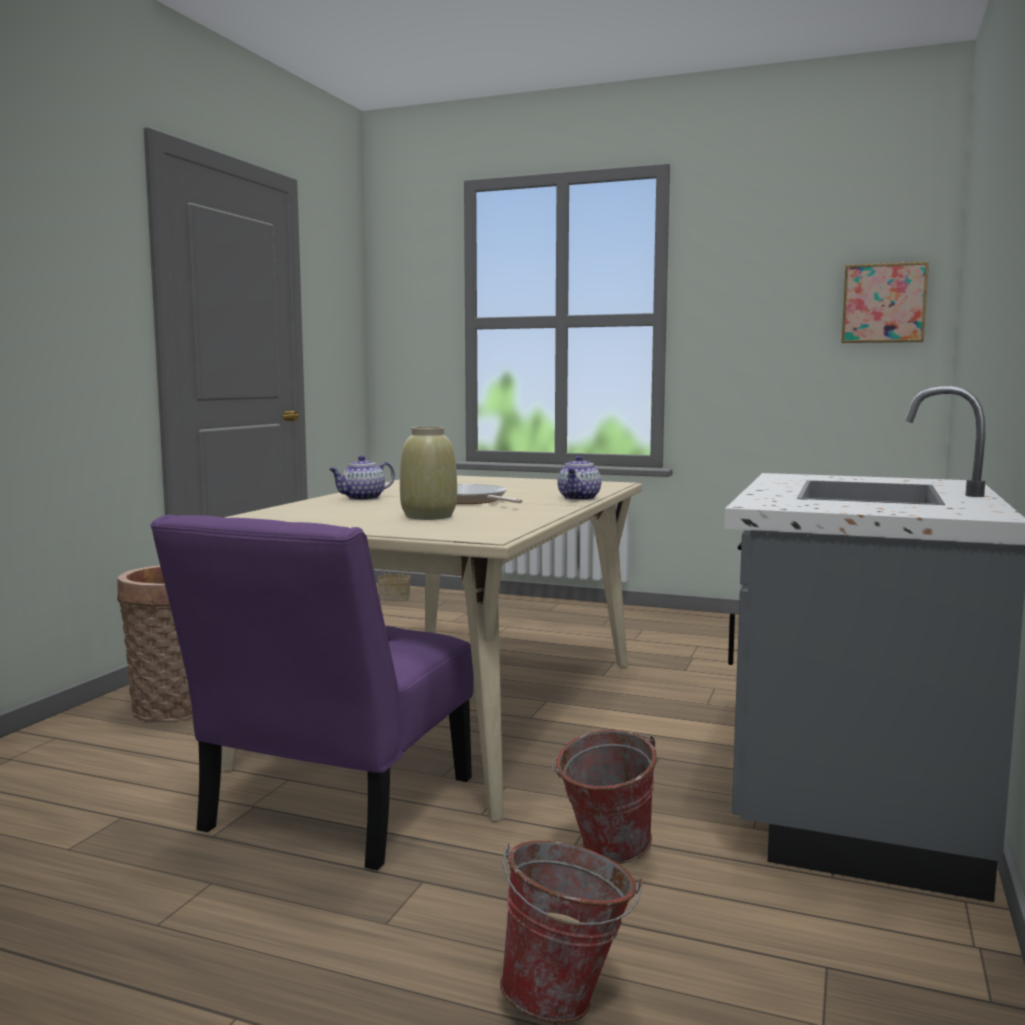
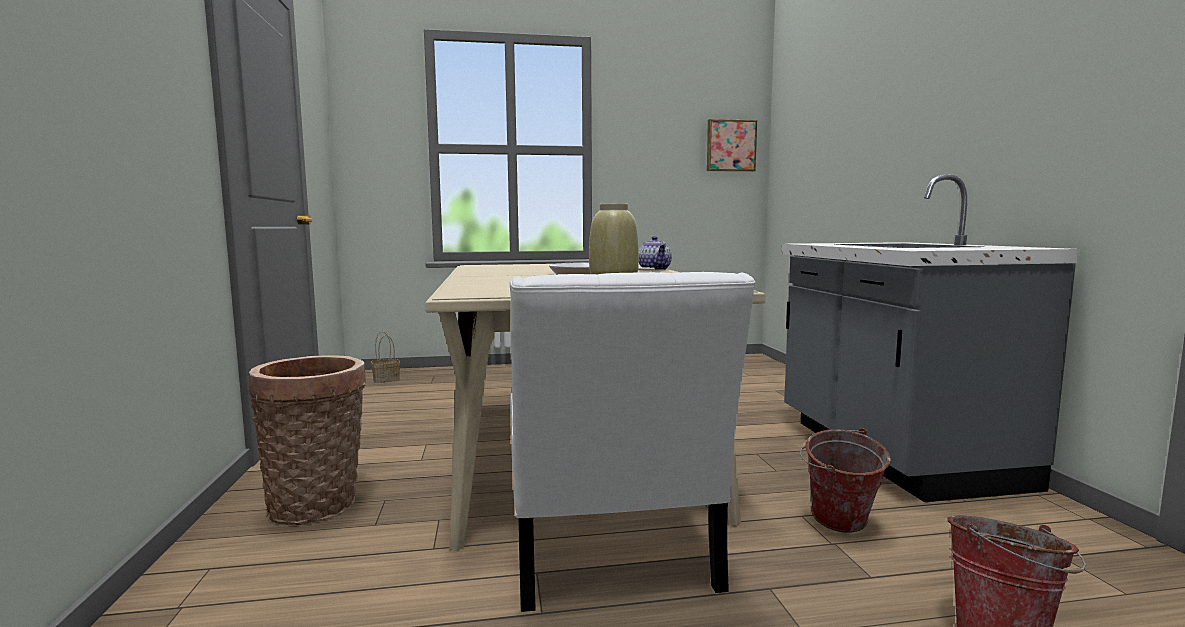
camera: 30 degrees left, 0 degrees up
(332, 811) = (610, 555): purple chair -> white chair
(362, 498) = (496, 277): teapot -> none

